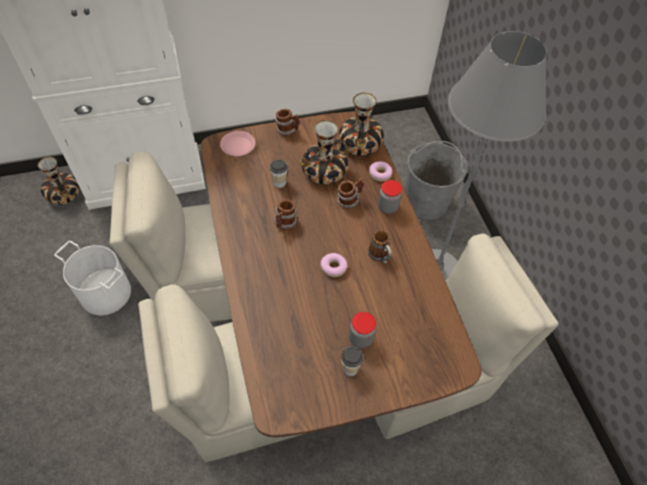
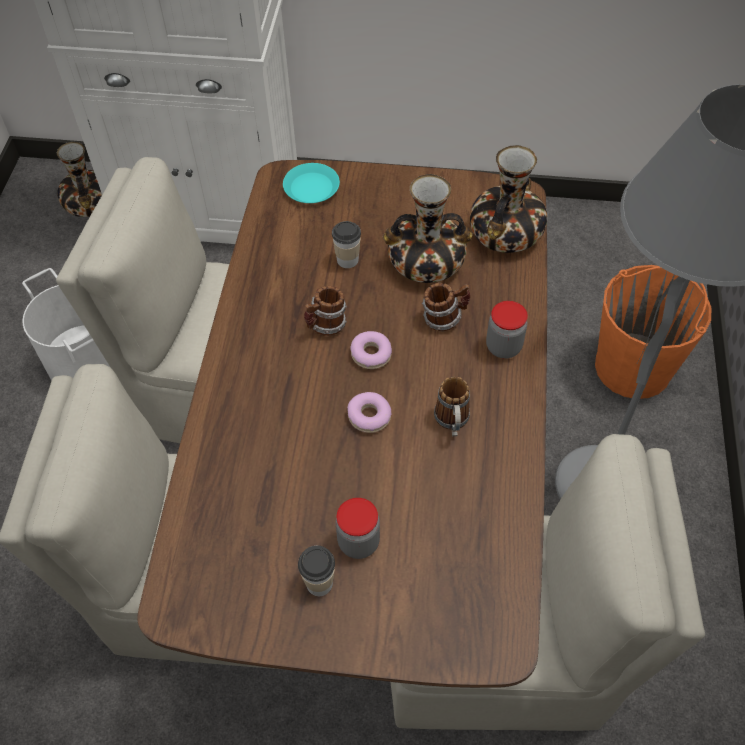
camera: 25 degrees right, 0 degrees up
(238, 146) = (311, 188): pink plate -> turquoise plate
(288, 131) = (399, 183): mug -> none
(380, 174) = (516, 289): donut -> donut (371, 354)
(426, 202) = (633, 366): grey bucket -> orange bucket

